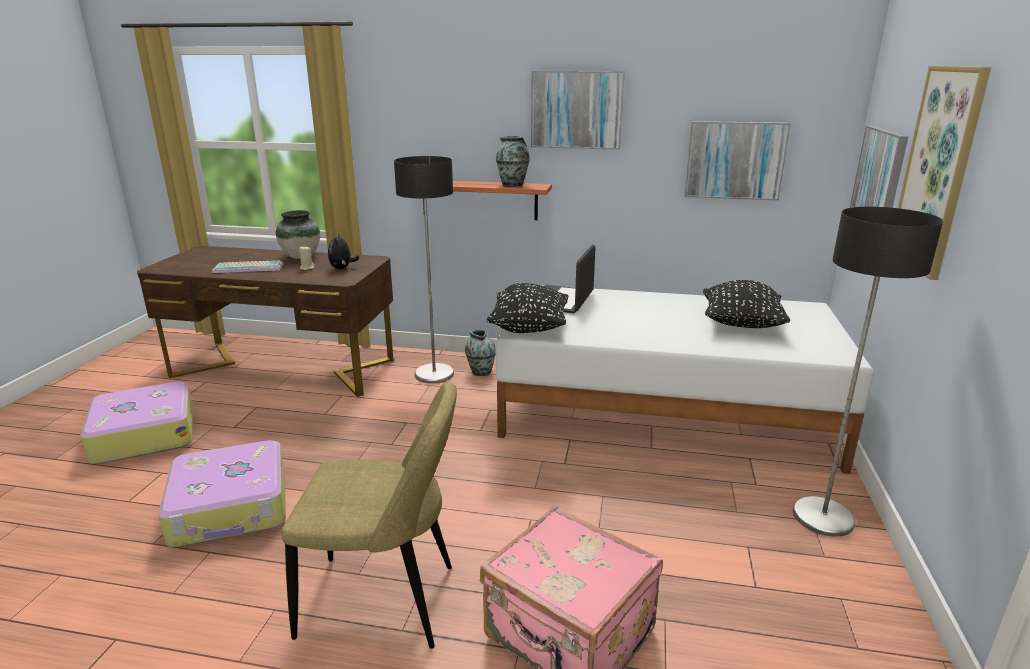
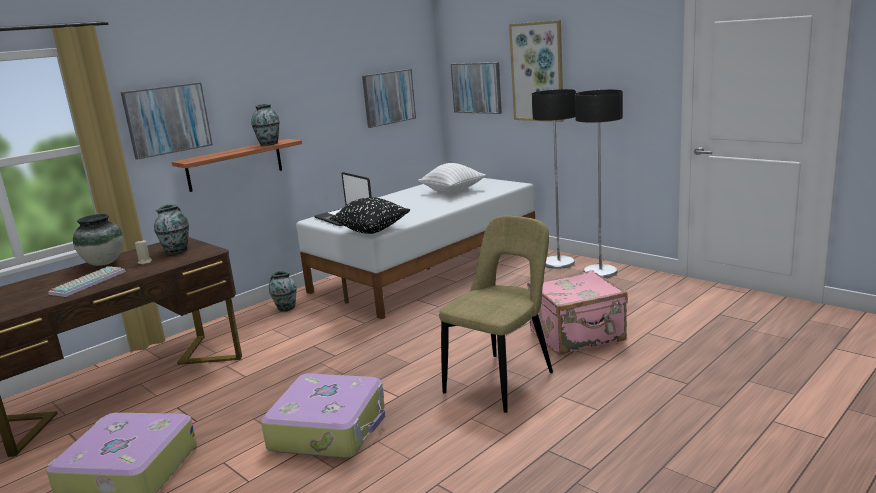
camera: 55 degrees left, 5 degrees down
(342, 268) = (177, 251): plush toy -> vase
(434, 374) = (258, 324): floor lamp -> floor lamp (600, 272)
(576, 110) = (293, 78): picture -> picture (167, 119)
(741, 325) = (453, 191): black pillow -> white pillow

